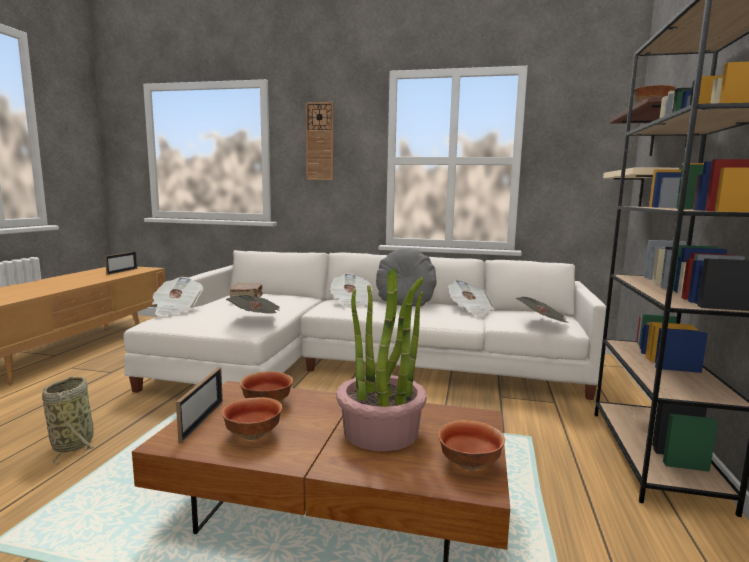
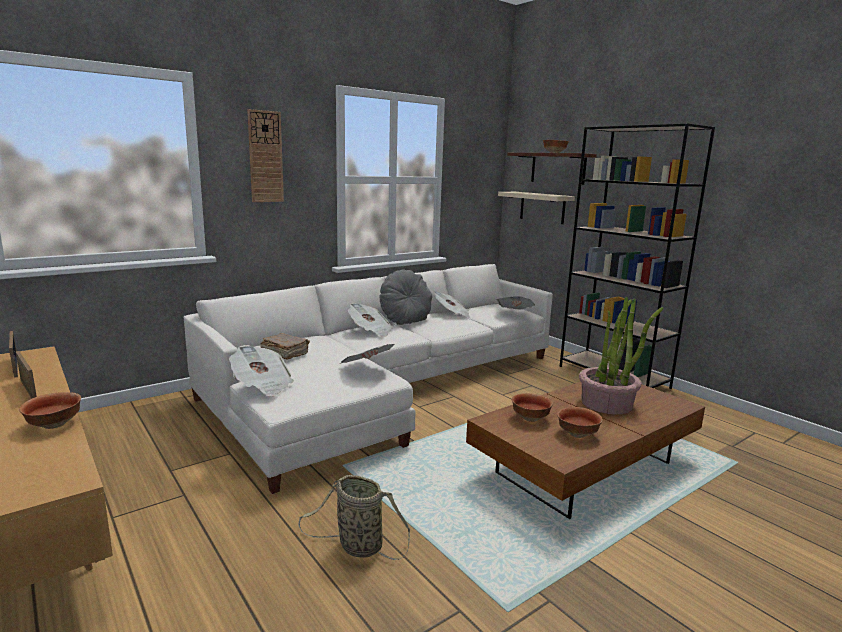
camera: 50 degrees left, 5 degrees up
(202, 420) = (537, 443): picture frame -> picture frame (28, 390)
(470, 464) = (661, 399): bowl -> bowl (55, 425)

